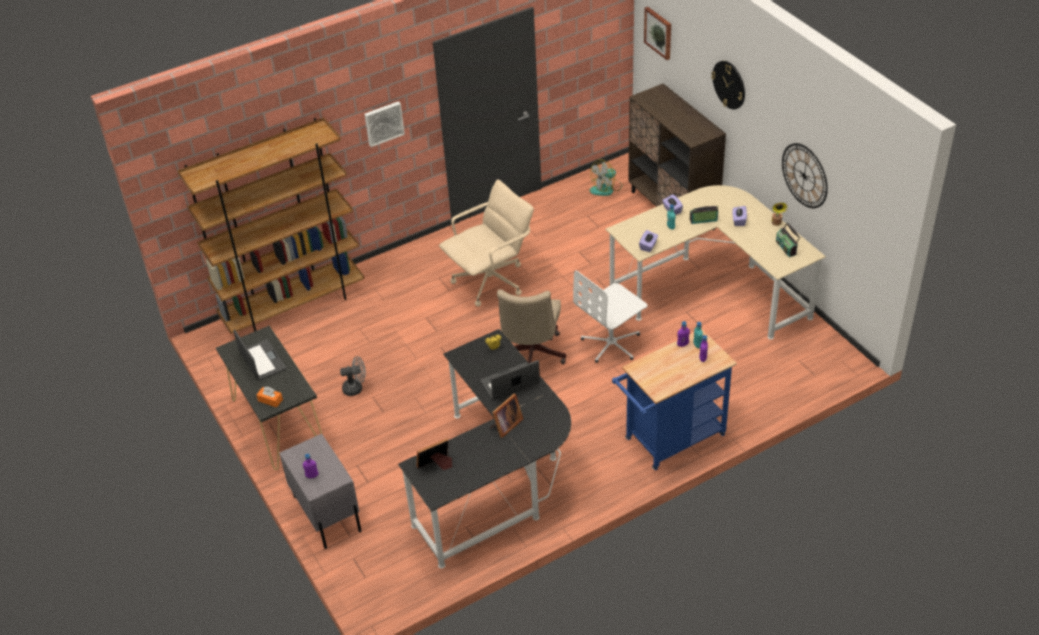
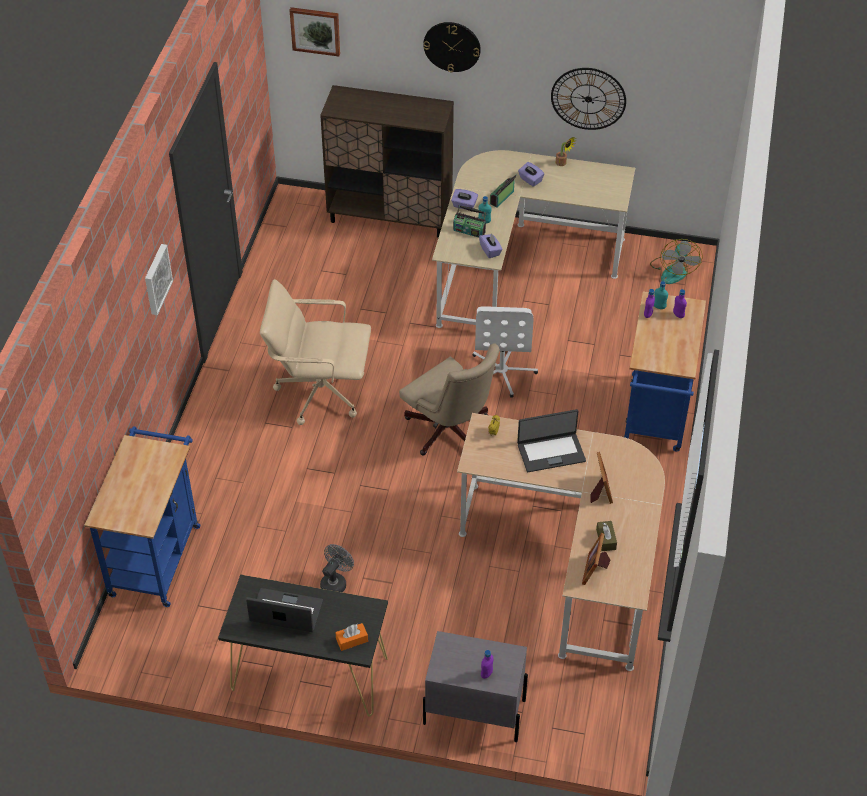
camera: 50 degrees left, 5 degrees up
(294, 306) = (156, 554): brown bookcase -> blue cart
(467, 454) = (606, 539): none -> brown tissue box
(491, 281) = (319, 391): beige office chair -> beige office chair turned 90 degrees counterclockwise
(498, 479) = (572, 559): black desk -> beige desk
(510, 383) = (551, 452): laptop -> laptop turned 120 degrees counterclockwise
(606, 188) = (304, 233): fan -> fan (673, 270)
(786, 247) = (597, 179): radio -> radio (469, 231)

